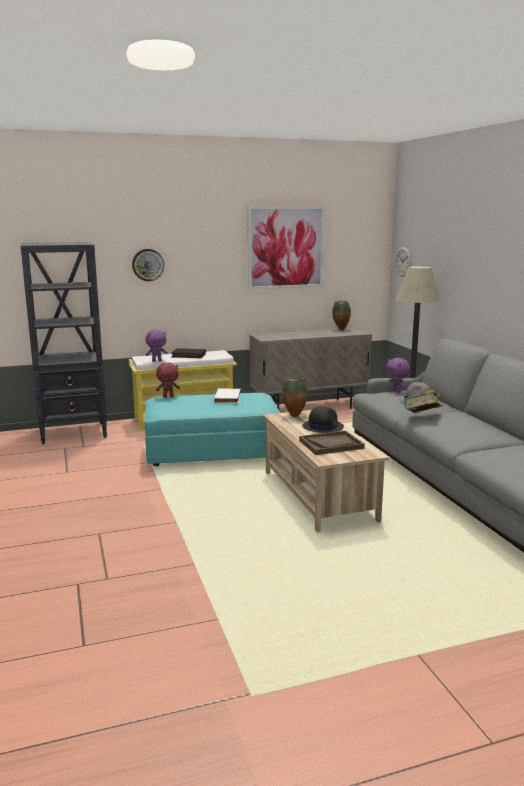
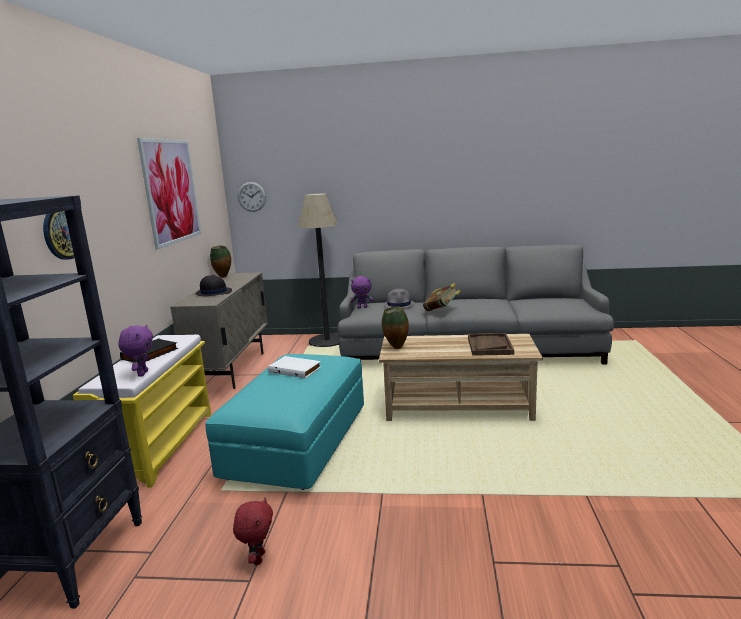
camera: 65 degrees left, 0 degrees up
(168, 396) = (237, 402): red plush toy -> red plush toy (258, 558)
(322, 426) = (439, 342): black hat -> black hat (213, 292)

